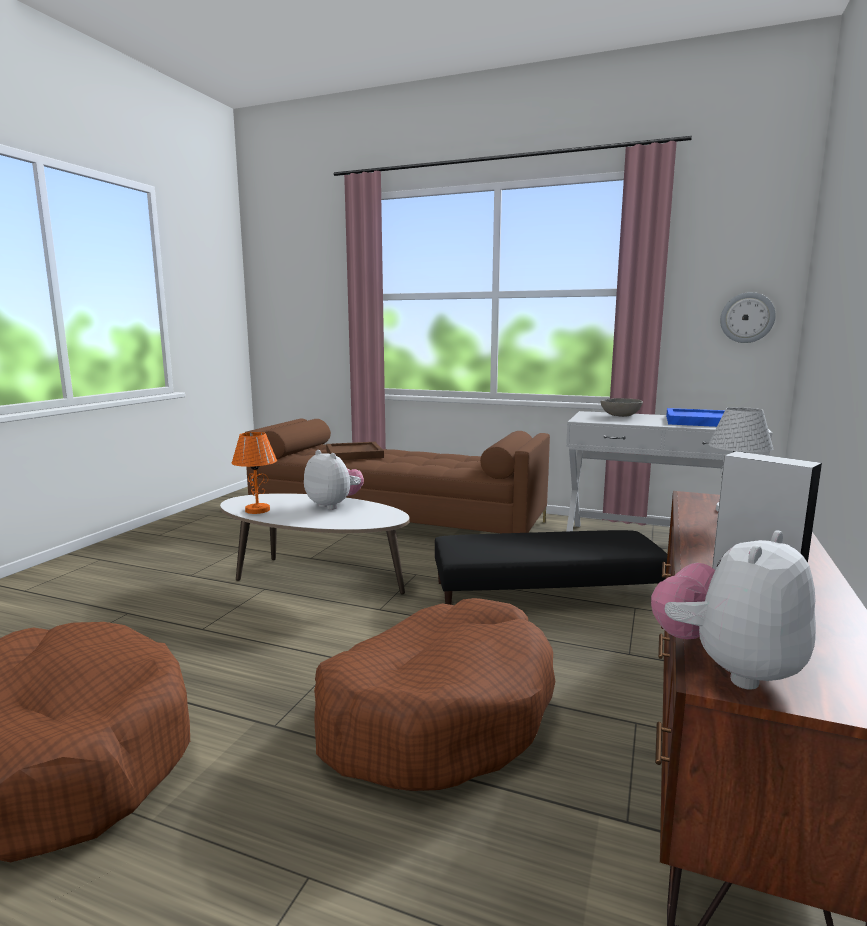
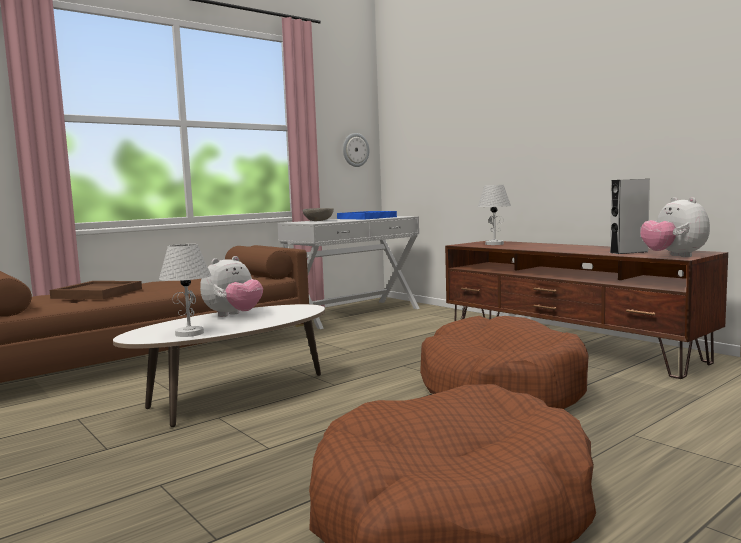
camera: 60 degrees left, 5 degrees down
(257, 510) = (189, 333): orange table lamp -> white table lamp
(334, 505) = (233, 315): plush toy -> plush toy turned 150 degrees clockwise
(546, 594) = (381, 344): black ottoman -> none

